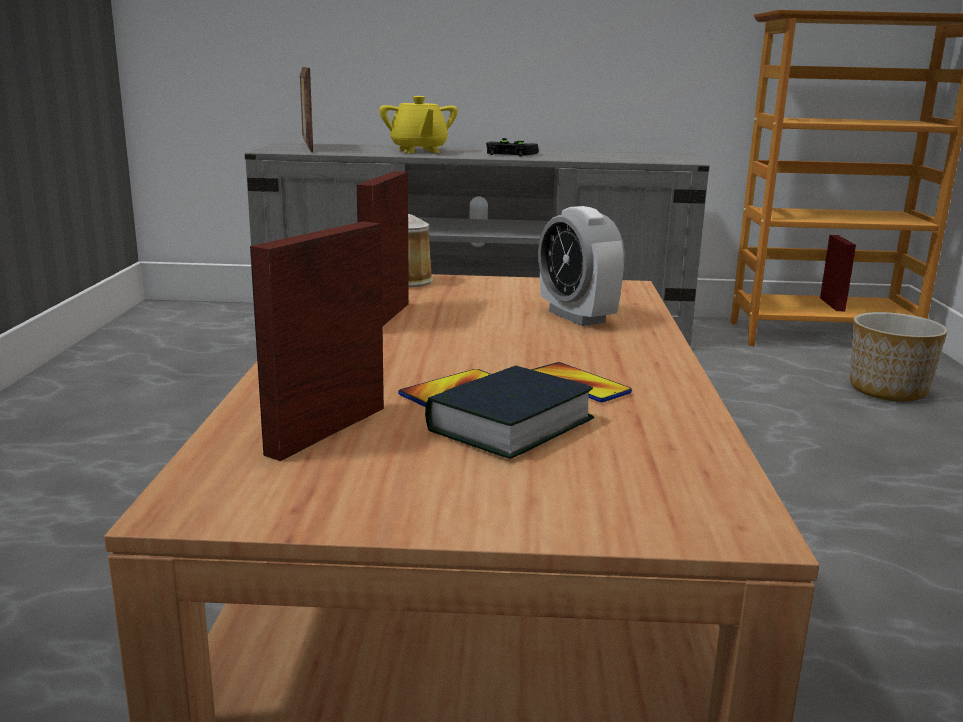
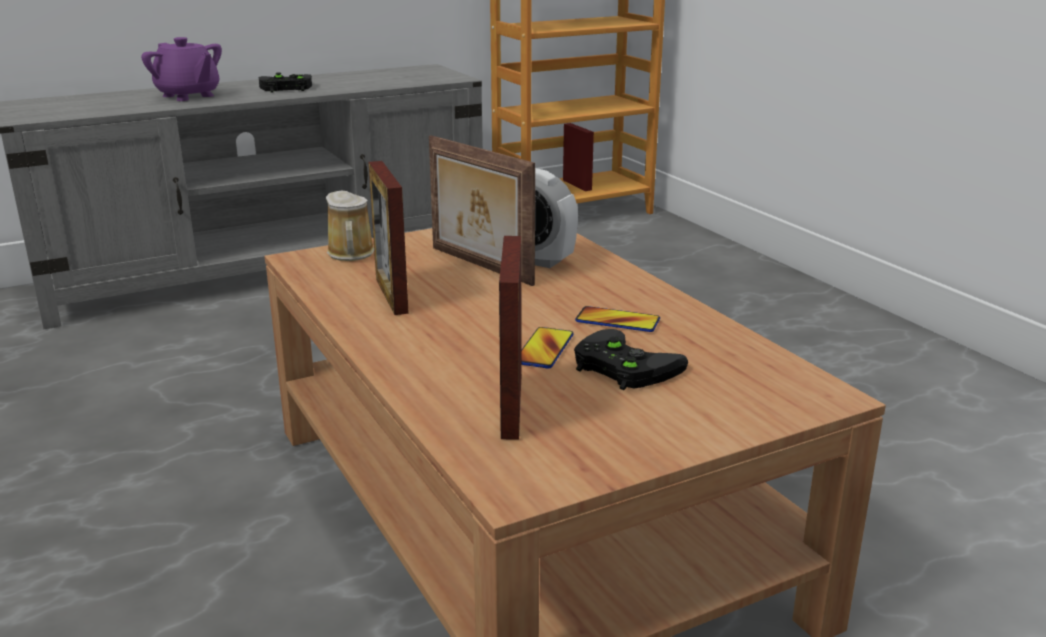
camera: 30 degrees left, 5 degrees up
(307, 147) = (54, 106): picture frame -> picture frame (479, 266)
(418, 151) = (188, 96): yellow teapot -> purple teapot
(510, 425) = (621, 366): book -> black game controller
(888, 389) = (655, 253): planter -> none

